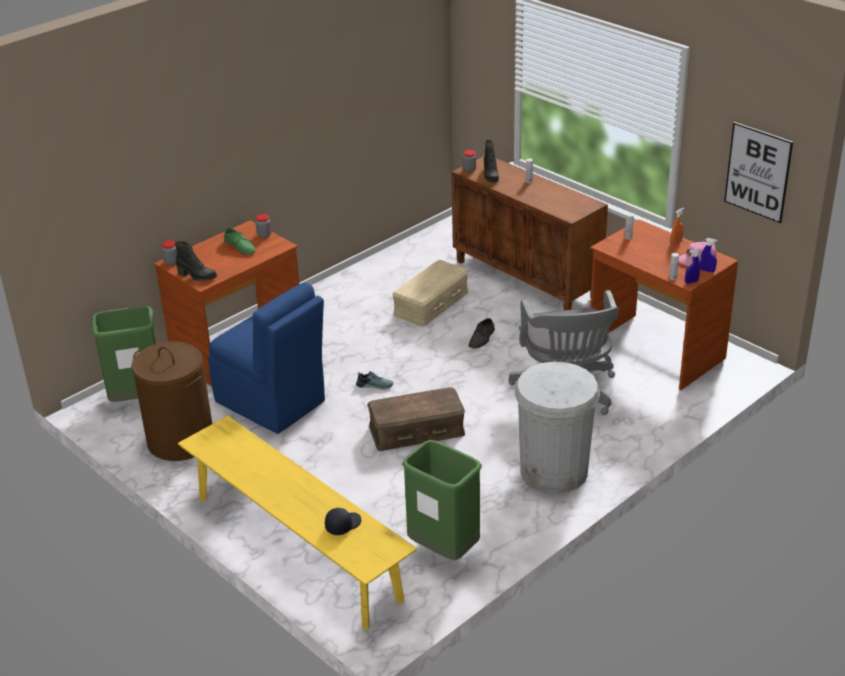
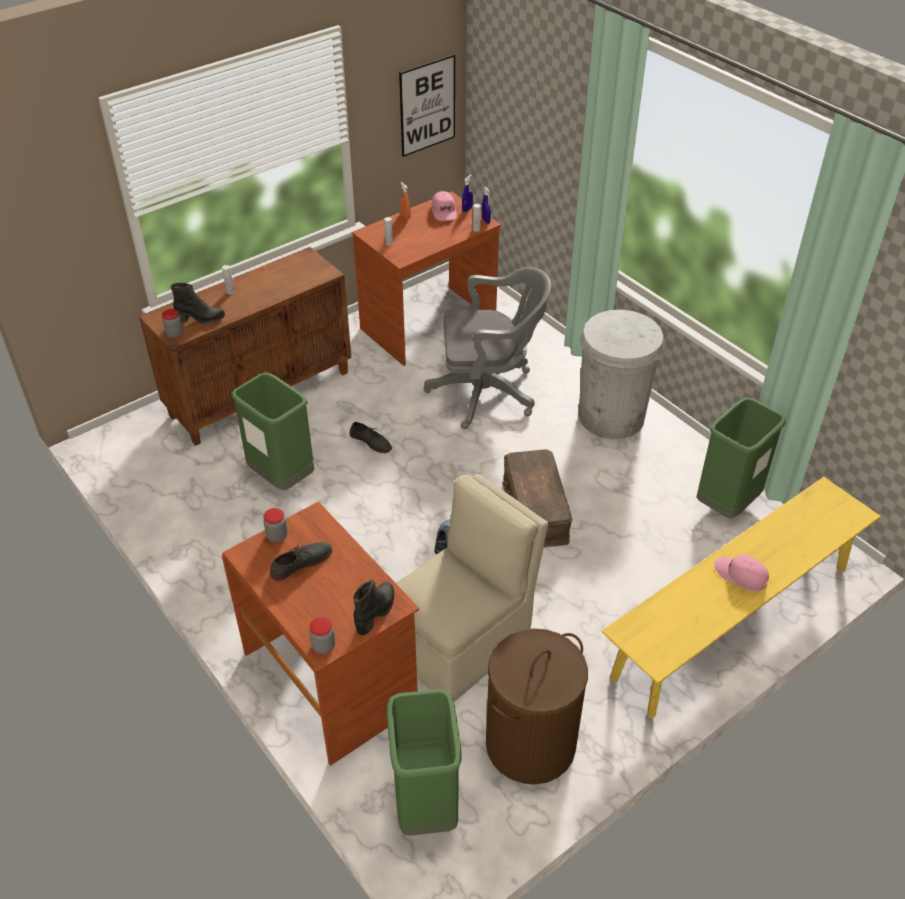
camera: 85 degrees left, 10 degrees up
(240, 246) = (301, 562): green shoe -> grey shoe
(272, 403) = (462, 642): blue chair -> beige chair
(284, 487) = (740, 575): none -> pink cap
(342, 525) = (797, 528): black cap -> none
(430, 303) = (281, 477): beige storage box -> green trash can

